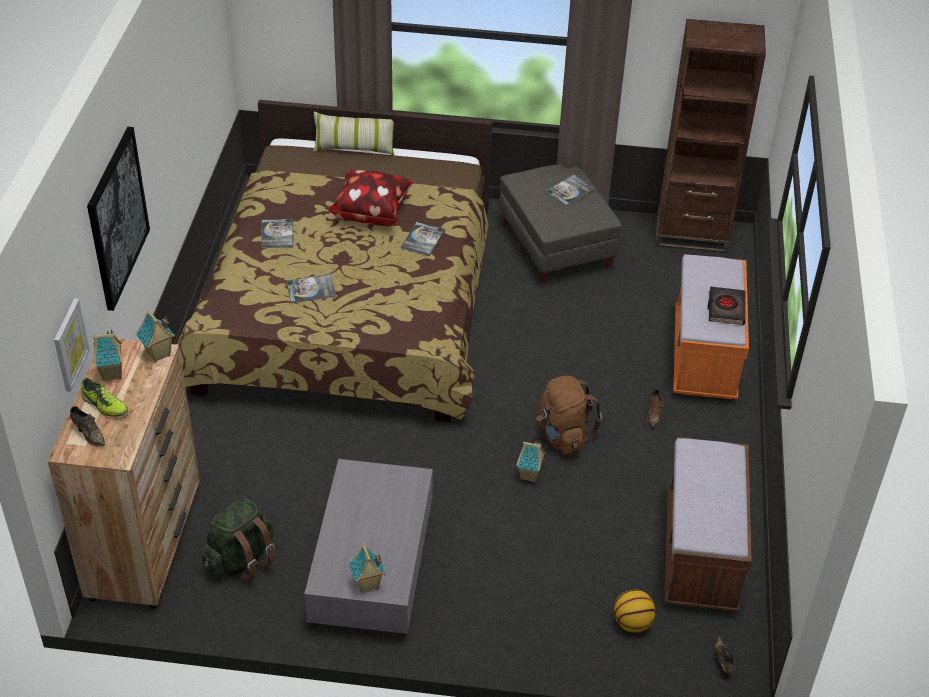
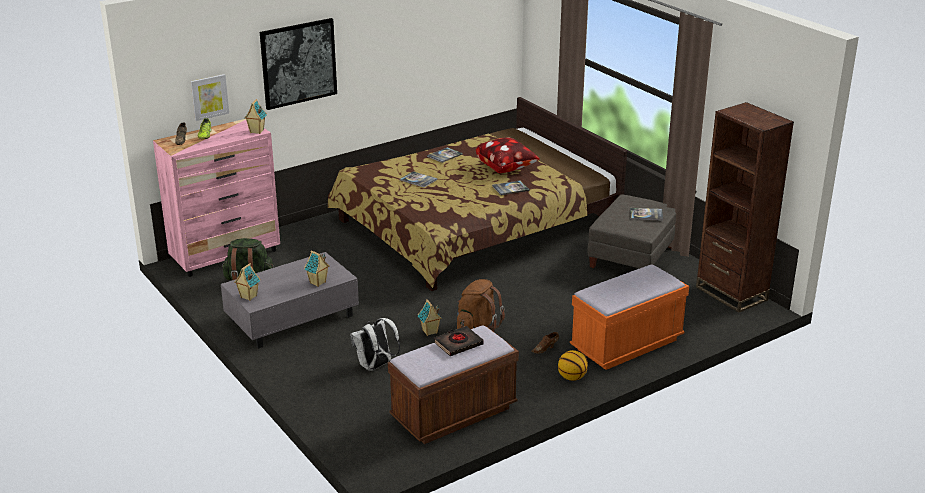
camera: 50 degrees right, 15 degrees down
(113, 374) = (228, 129): toy house -> toy house (318, 283)
(145, 543) = (226, 255): brown dresser -> pink dresser
(354, 148) = (552, 145): pillow -> none
(551, 559) = (375, 366): none -> white backpack
(632, 623) = (364, 413): basketball -> basketball (572, 377)
(722, 662) = (376, 458): brown shoe -> none
(726, 308) = (625, 294): black book -> black book (458, 344)

